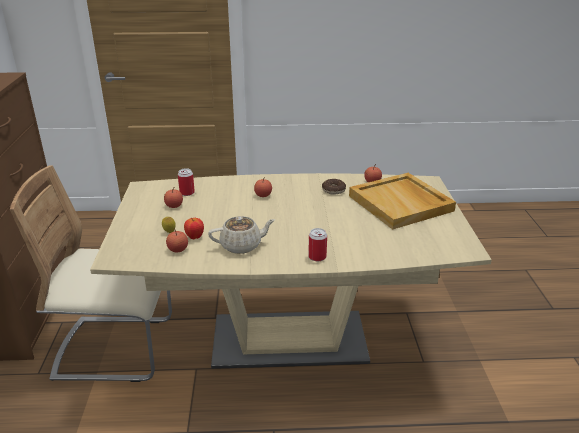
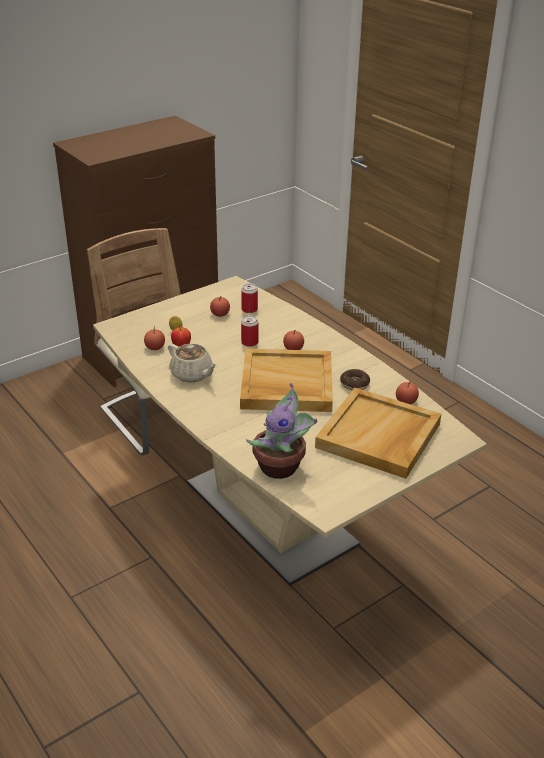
camera: 55 degrees right, 5 degrees up
(304, 213) = (286, 384): none -> beige tray
(317, 257) = (215, 420): can -> can (249, 343)
(404, 250) = (281, 467): none -> potted plant

